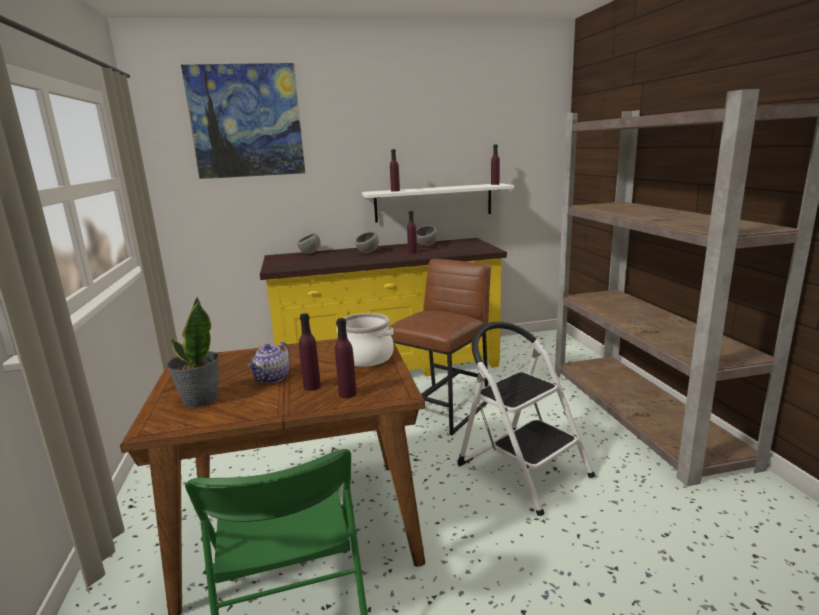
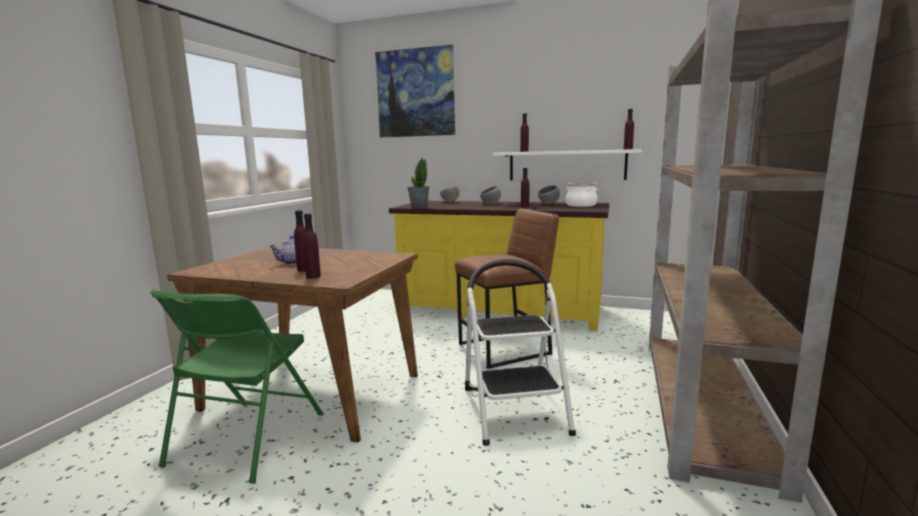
camera: 30 degrees right, 5 degrees down
(200, 399) = (239, 264): potted plant -> potted plant (419, 207)
(367, 357) = (369, 262): cooking pot -> cooking pot (581, 205)

